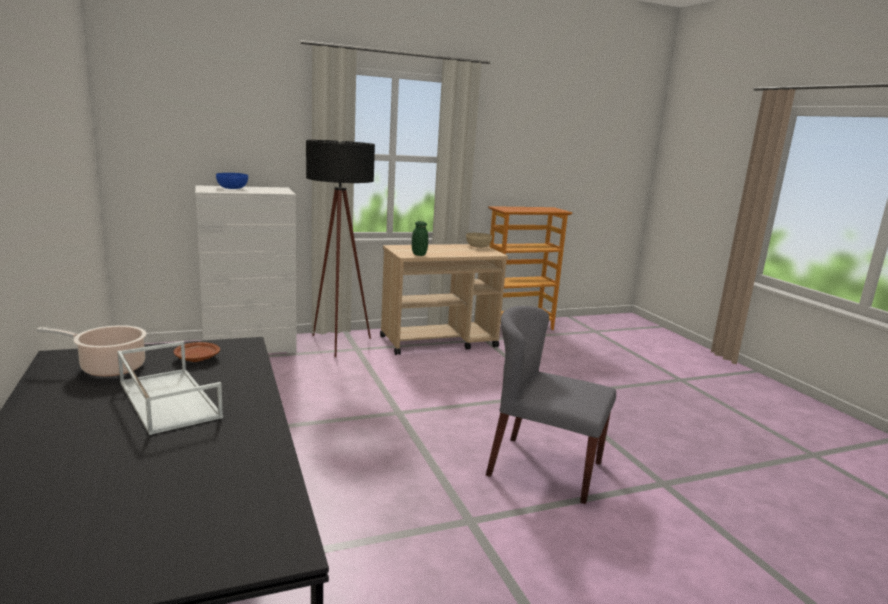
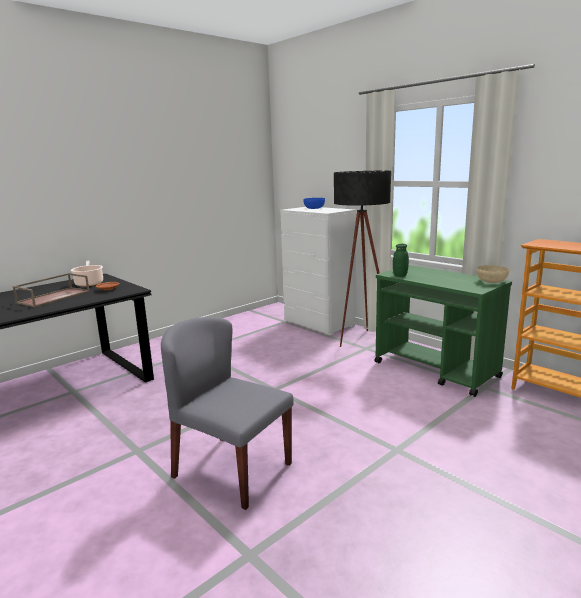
camera: 70 degrees right, 0 degrees up
(167, 399) = (54, 297): white tray -> brown tray
(439, 342) = (436, 370): beige cart -> green cart
(544, 468) = (231, 470): grey chair -> grey chair turned 60 degrees counterclockwise

